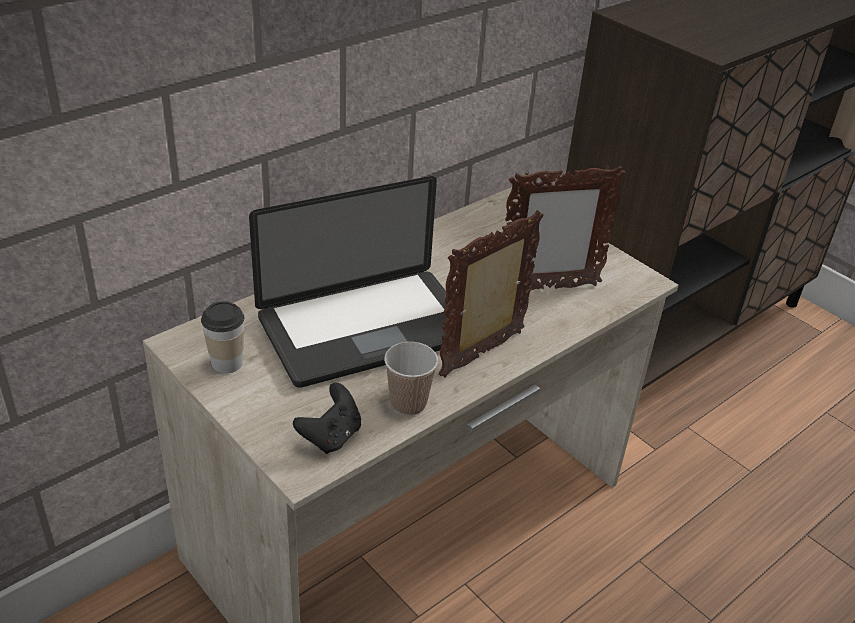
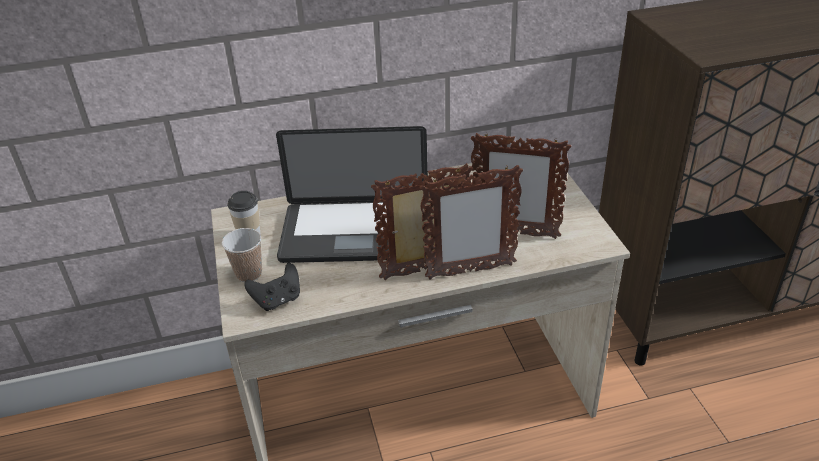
camera: 30 degrees right, 0 degrees up
(408, 404) = (345, 292): cup -> cup (249, 274)
(533, 343) = (469, 271): none -> picture frame

